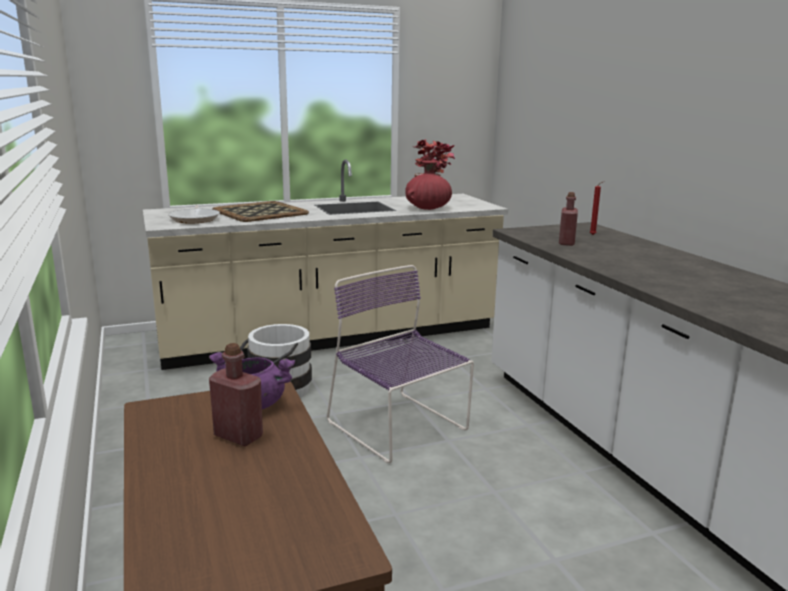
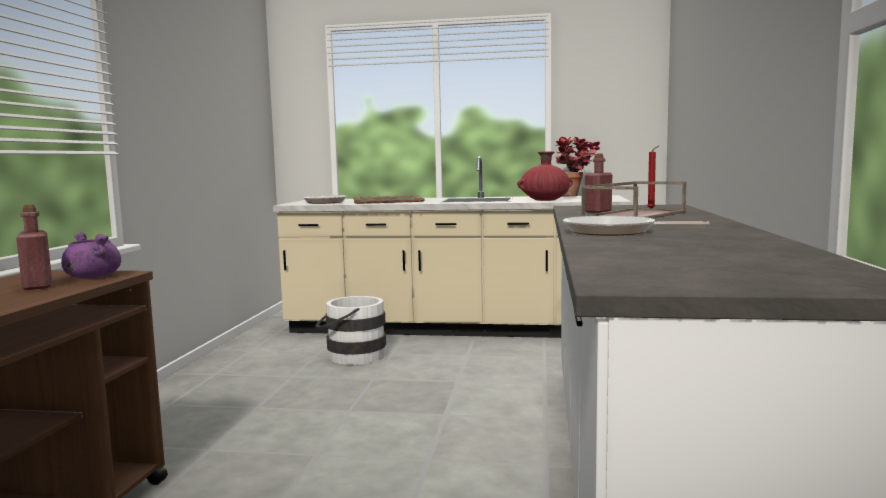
camera: 30 degrees right, 10 degrees down
(399, 428) = (414, 398): purple chair -> none
(612, 250) = (634, 215): none -> brown tray
(681, 287) = (615, 232): none -> frying pan

